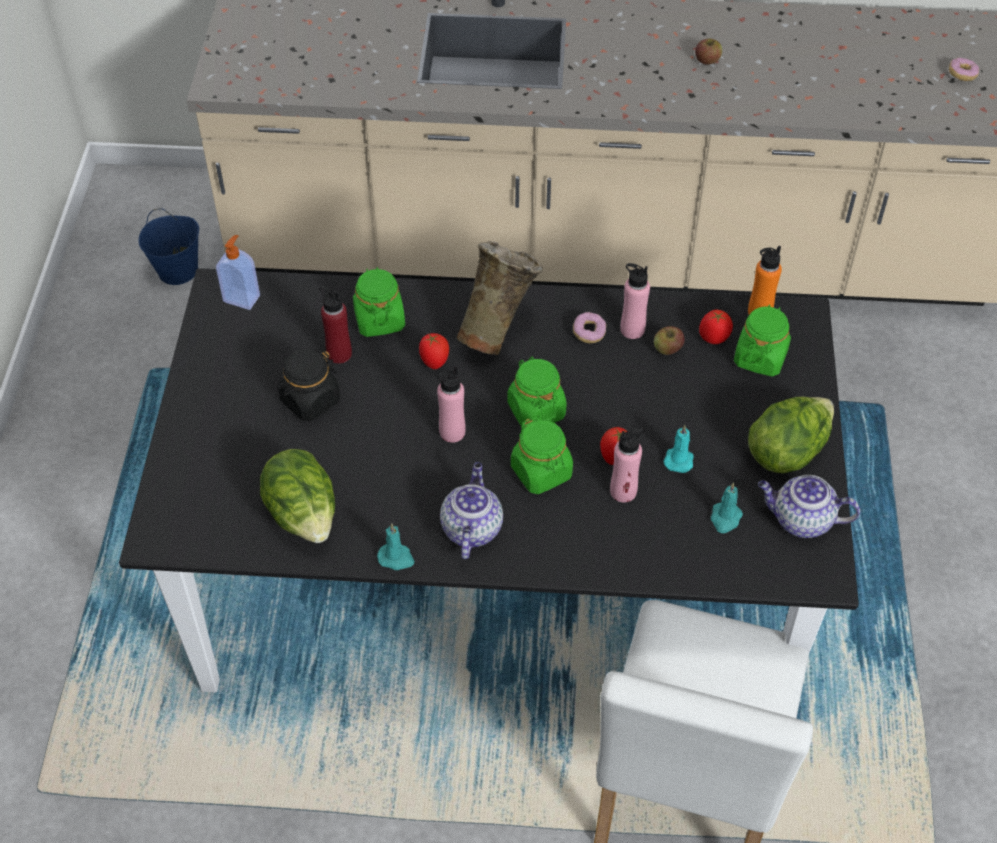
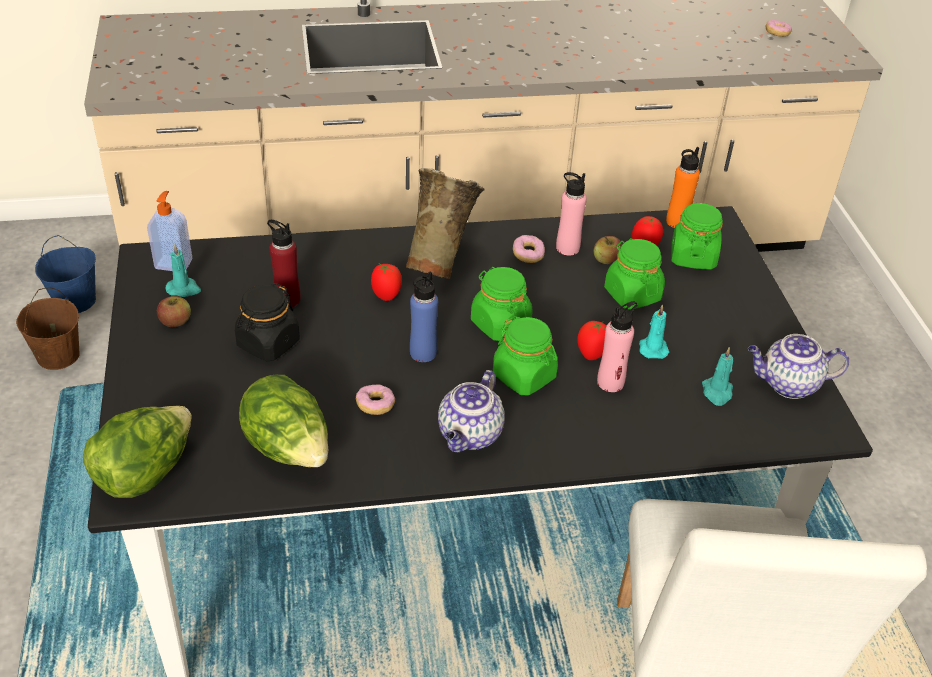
camera: 15 degrees left, 10 degrees down
(151, 331) = (57, 355): none -> brown bucket
(379, 320) = (320, 266): green jar -> green jar (632, 294)
(392, 482) = (375, 405): none -> donut
(396, 558) = (400, 475): turquoise candle -> turquoise candle (184, 289)
(452, 432) = (423, 353): pink bottle -> blue bottle
(471, 528) = (470, 436): teapot -> teapot turned 150 degrees counterclockwise
(707, 60) = (562, 39): apple -> apple (175, 321)
(787, 451) = (750, 328): lettuce -> lettuce (145, 473)

